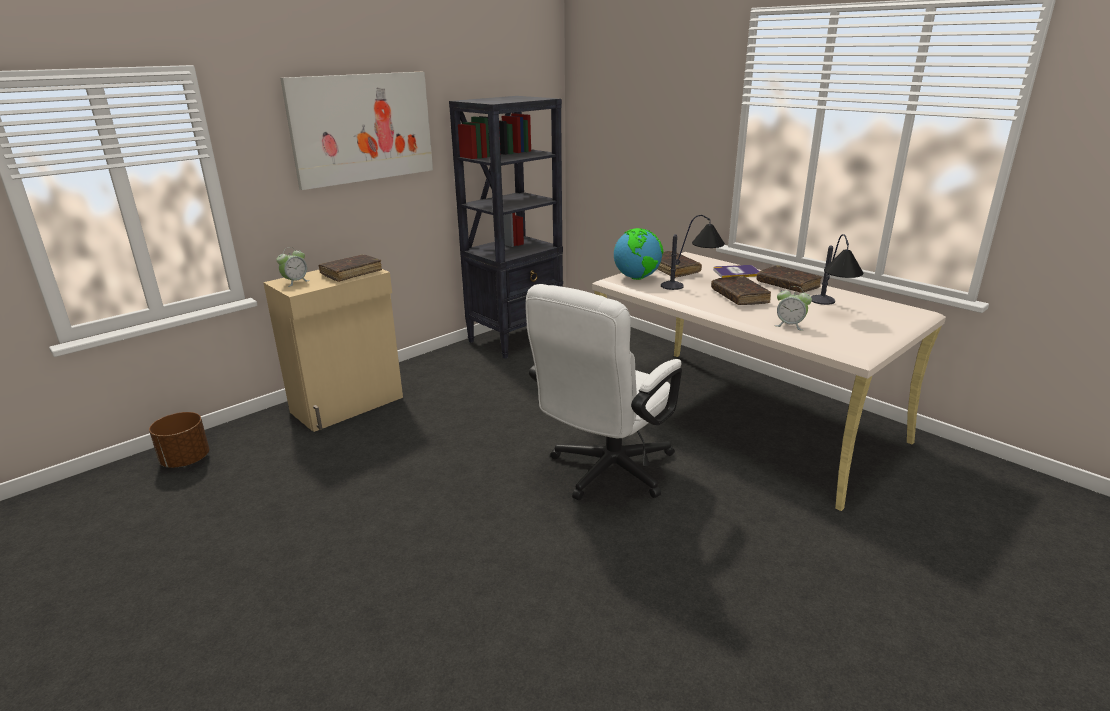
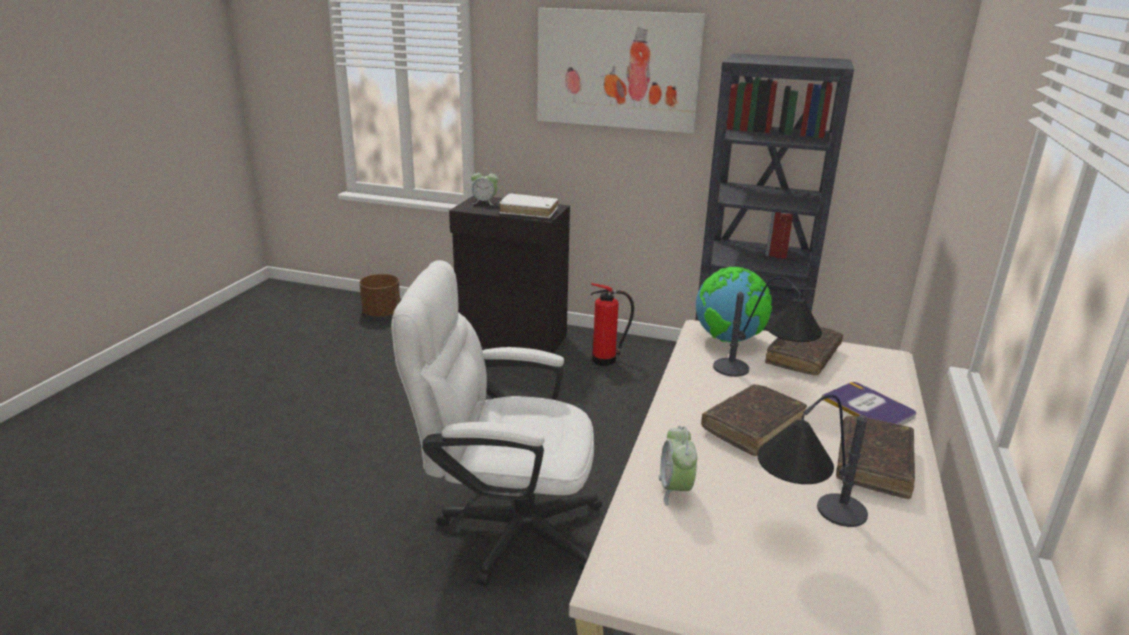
camera: 60 degrees right, 0 degrees up
(349, 405) = (512, 339): beige cabinet -> black cabinet
(351, 273) = (529, 212): brown book -> white book
(437, 377) = (606, 360): none -> fire extinguisher

